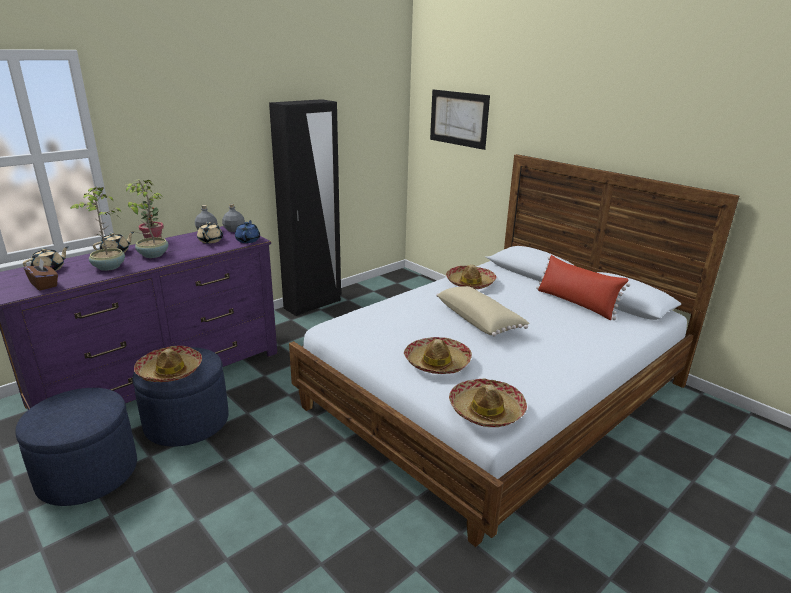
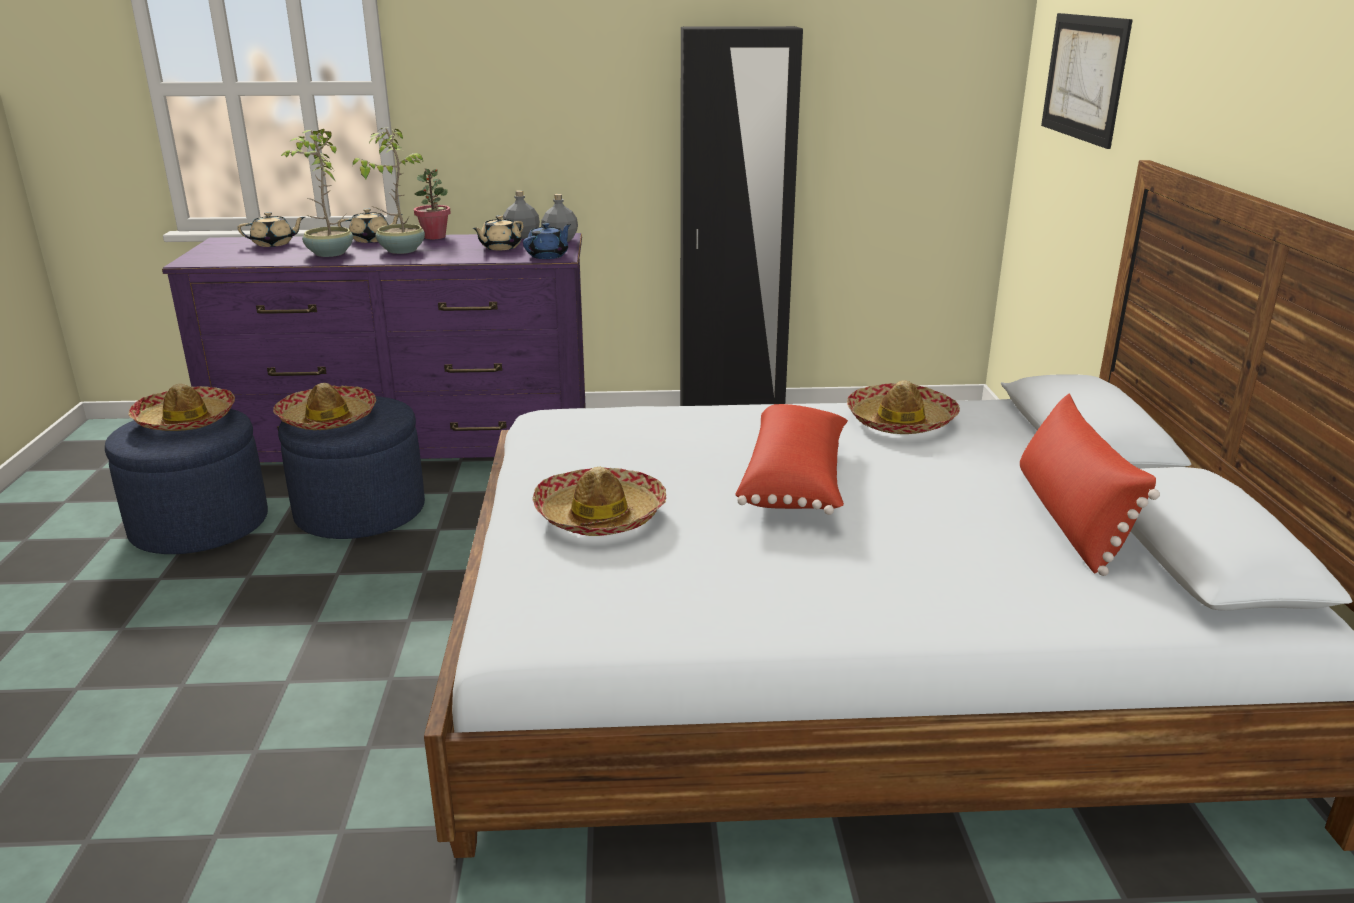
camera: 40 degrees right, 0 degrees up
(44, 284) = (236, 258): brown tissue box -> none
(479, 320) = (796, 482): beige pillow -> red pillow
(486, 411) = (538, 609): hat -> hat (186, 420)

